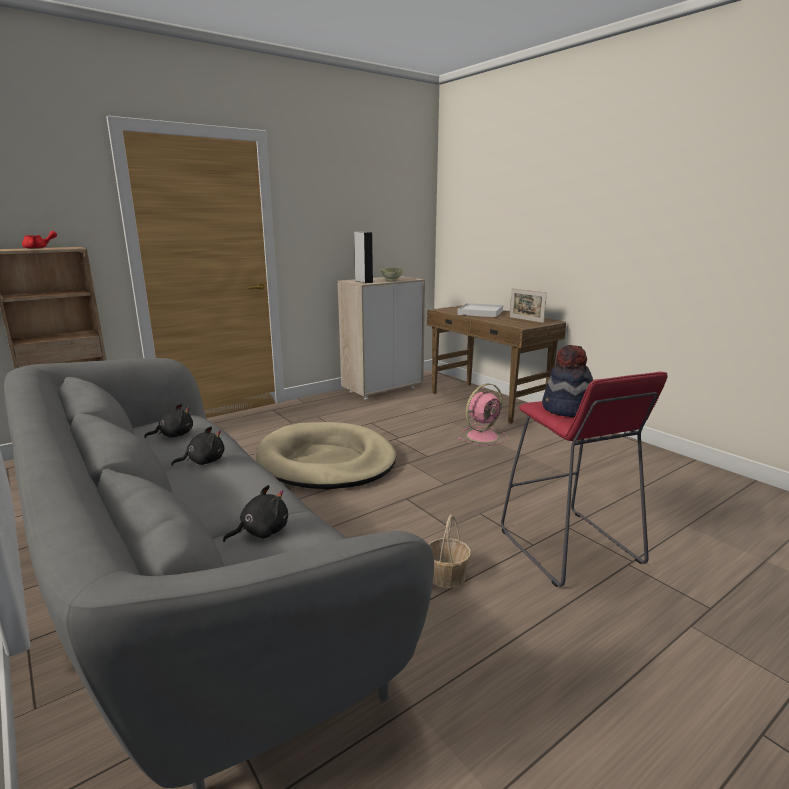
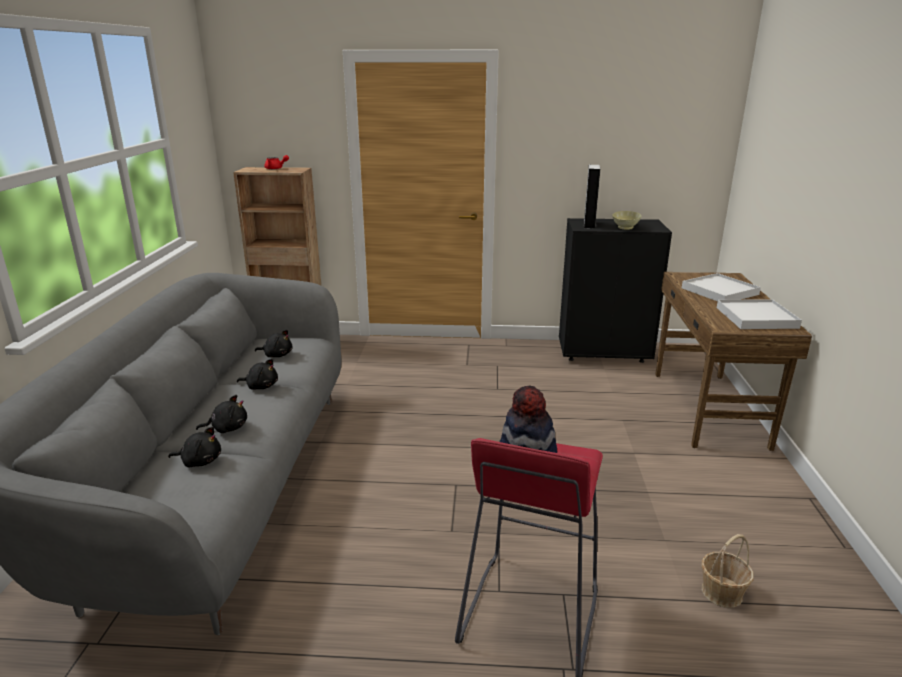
camera: 40 degrees right, 5 degrees up
(235, 500) = (227, 428): none -> black plush toy
(326, 461) = (442, 417): beige dog bed -> none
(383, 389) = (605, 353): beige cabinet -> black cabinet
(446, 576) = (384, 573): basket -> basket (721, 592)
(483, 436) = (634, 450): pink fan -> none
(526, 319) = (756, 318): picture frame -> white tray

